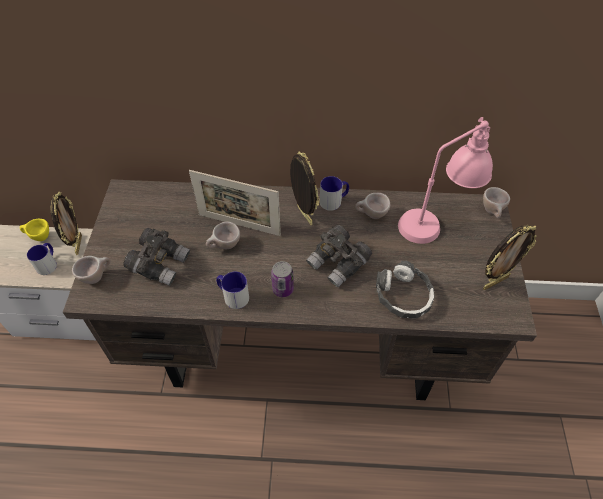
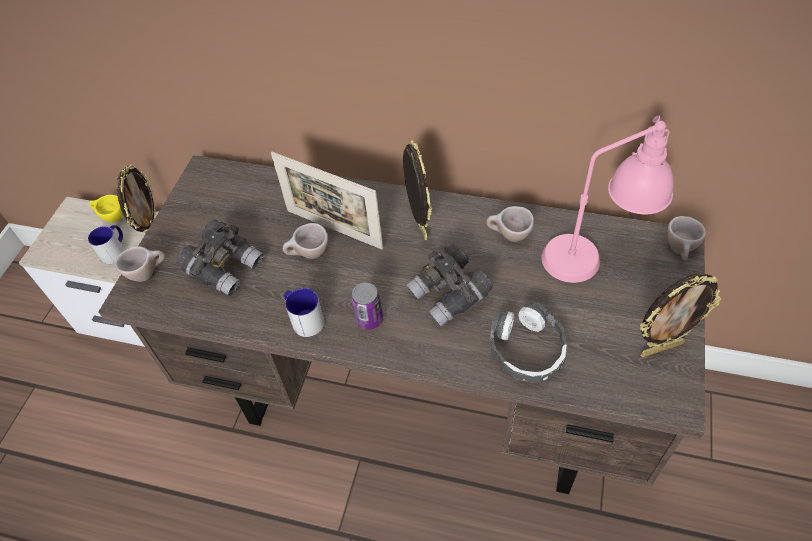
camera: 15 degrees right, 0 degrees up
(334, 201) = (463, 211): mug -> none

